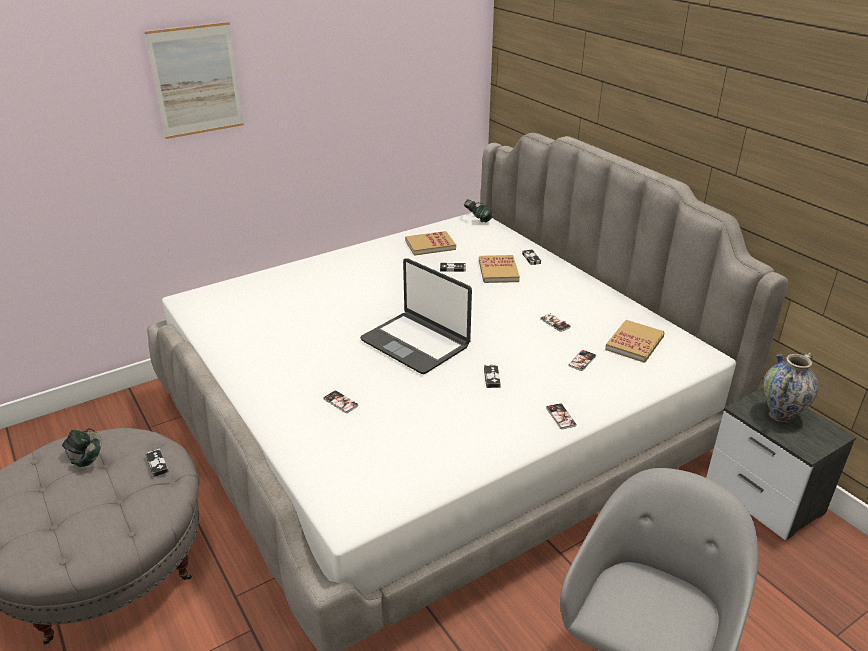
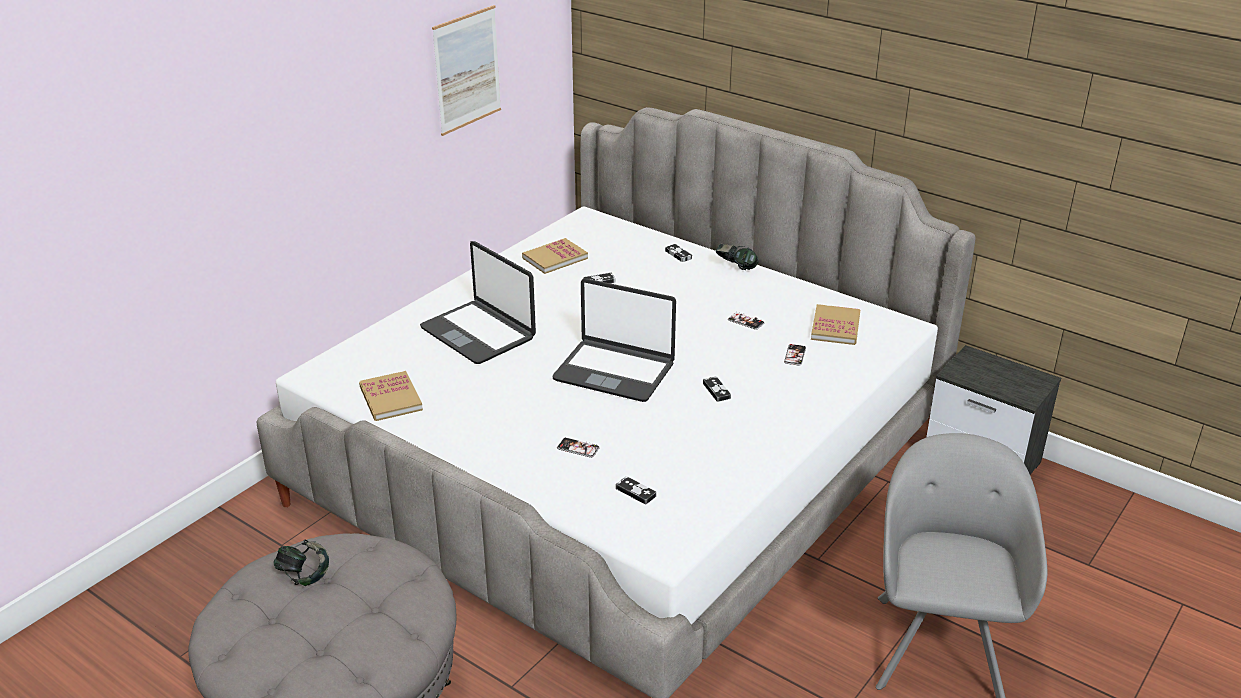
camera: 20 degrees left, 0 degrees up
(157, 464) = (392, 562): game controller -> game controller (635, 492)
(196, 80) = (285, 105): picture -> picture (467, 70)
(331, 291) = (479, 333): none -> laptop
(477, 220) = (589, 218): headphones -> headphones (736, 268)
(498, 271) = (651, 275): book -> book (390, 398)
(560, 416) = (805, 414): phone -> none
(781, 415) = (989, 371): vase -> none

